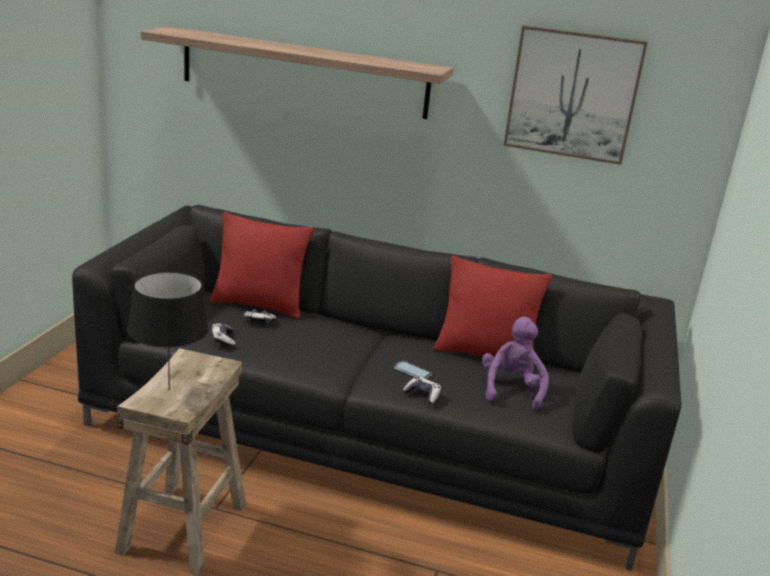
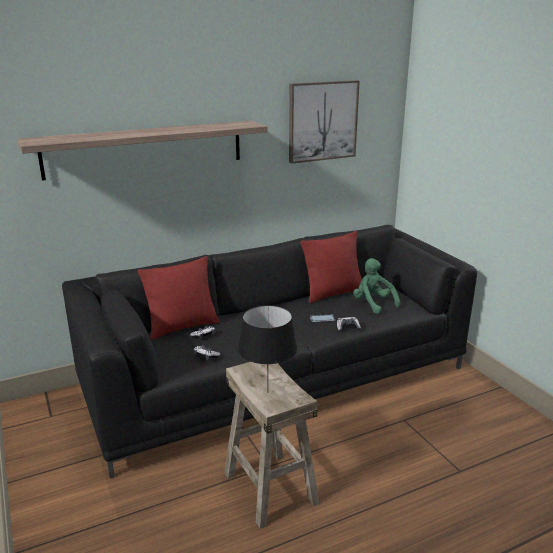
camera: 40 degrees left, 0 degrees up
(511, 389) = (373, 304): purple plush toy -> green plush toy

